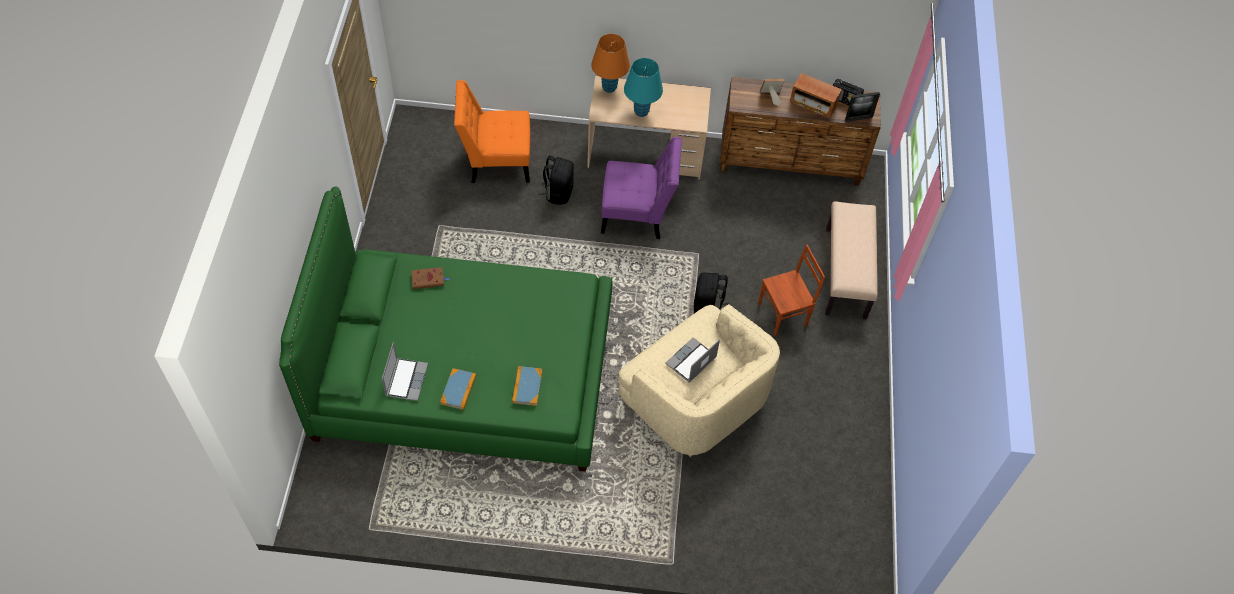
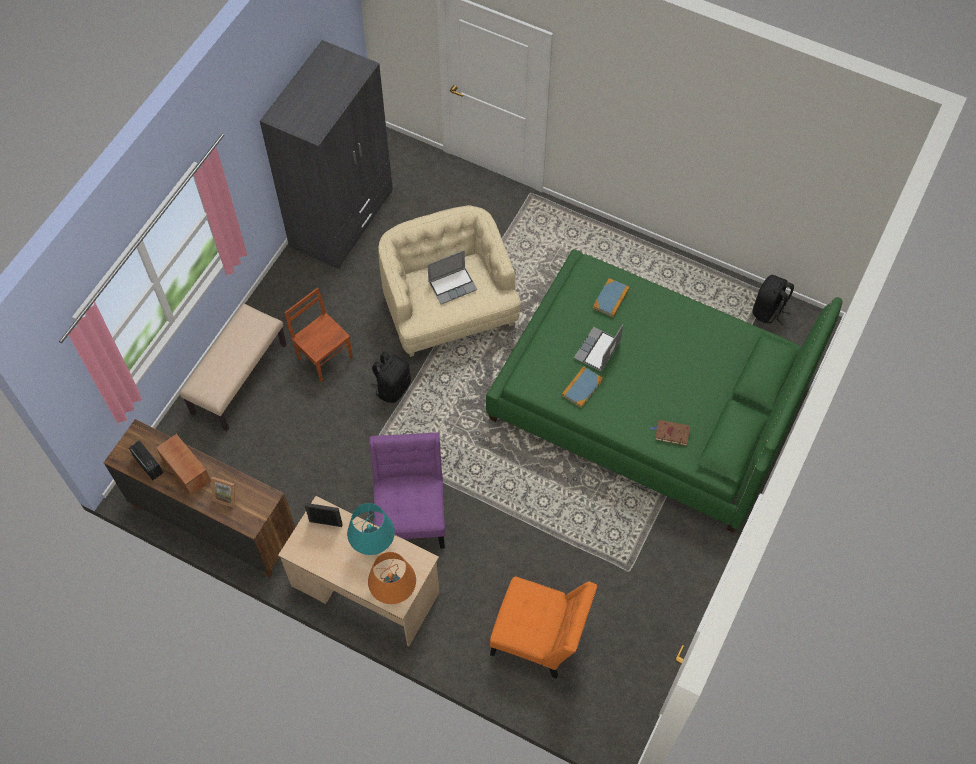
camera: 155 degrees left, 5 degrees up
(406, 379) = (717, 341): laptop -> laptop (597, 351)
(458, 390) = (672, 316): book -> book (581, 388)
(558, 193) = (485, 570): black backpack -> black backpack (768, 311)
(637, 214) = (411, 513): purple chair -> purple chair turned 60 degrees clockwise
(783, 315) = (325, 357): brown chair -> brown chair turned 45 degrees clockwise
(853, 459) = (342, 219): none -> grey wardrobe
(858, 118) = (150, 436): picture frame -> picture frame (326, 523)

